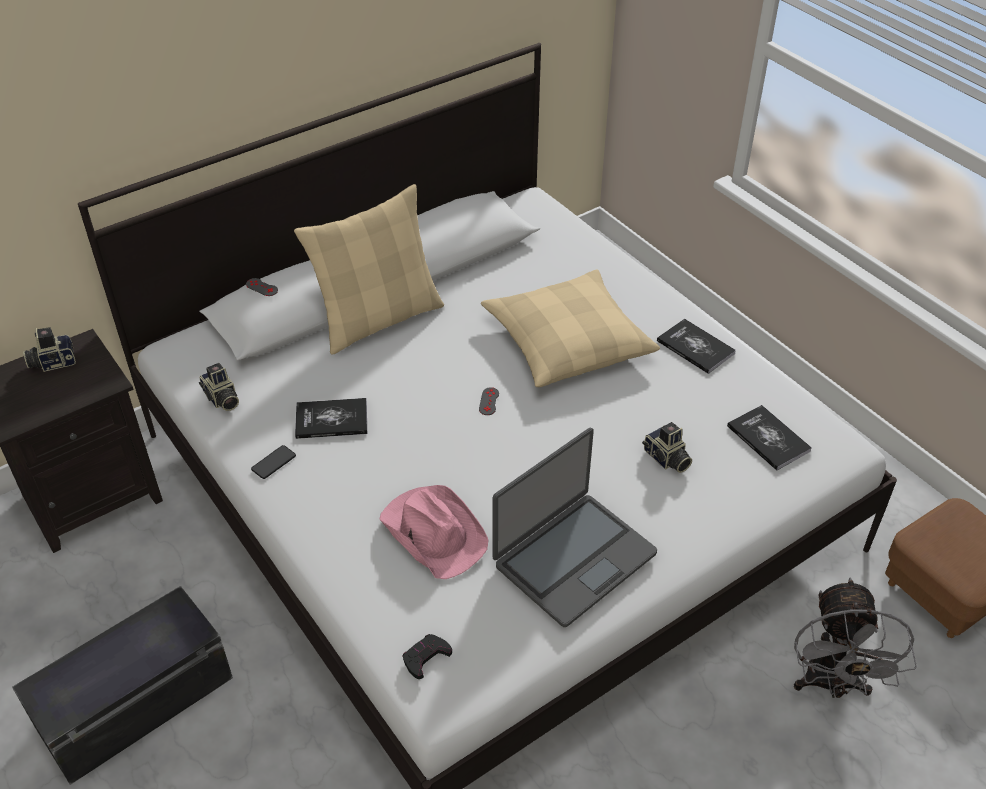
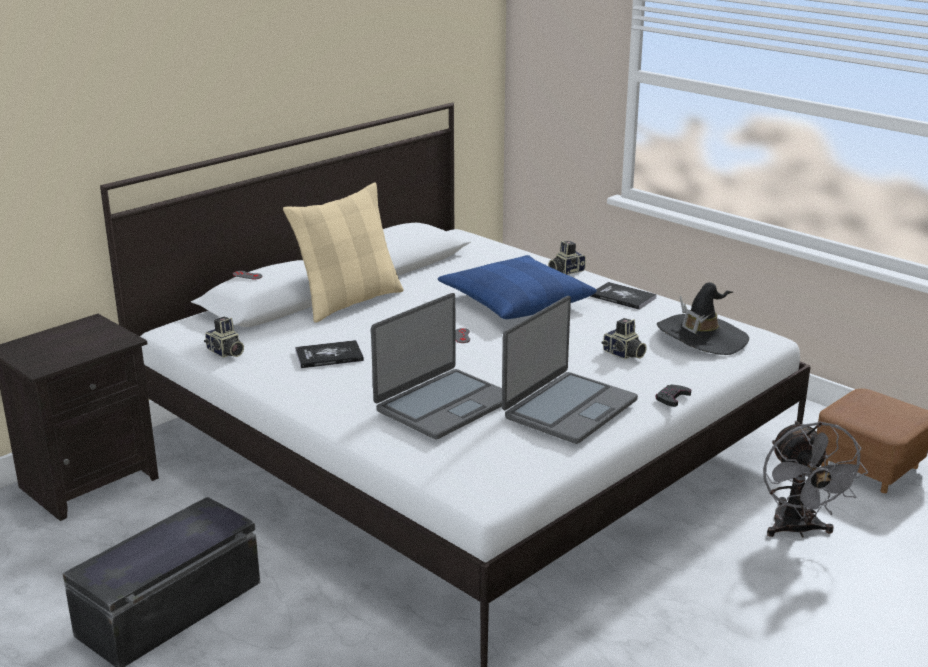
camera: 10 degrees left, 20 degrees down
(52, 362) = (67, 333): camera -> camera (565, 271)
(273, 463) = (286, 382): phone -> none
(426, 657) = (463, 472): black game controller -> black game controller (672, 398)
(434, 532) = (443, 405): pink hat -> laptop
(567, 341) = (515, 301): beige pillow -> blue pillow
(768, 438) = (702, 337): book -> black hat

